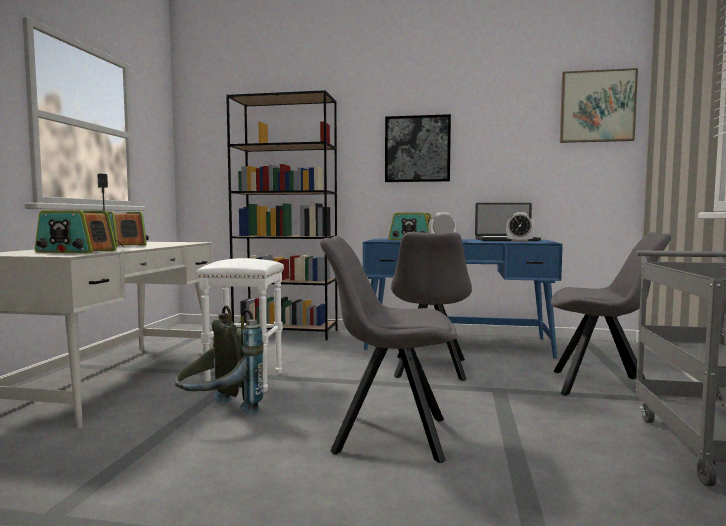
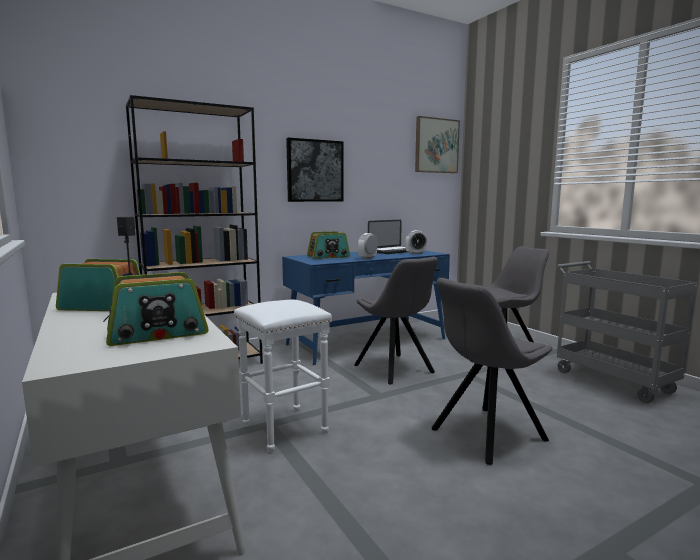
camera: 40 degrees left, 5 degrees up
(218, 414) = (341, 471): grey backpack -> none

